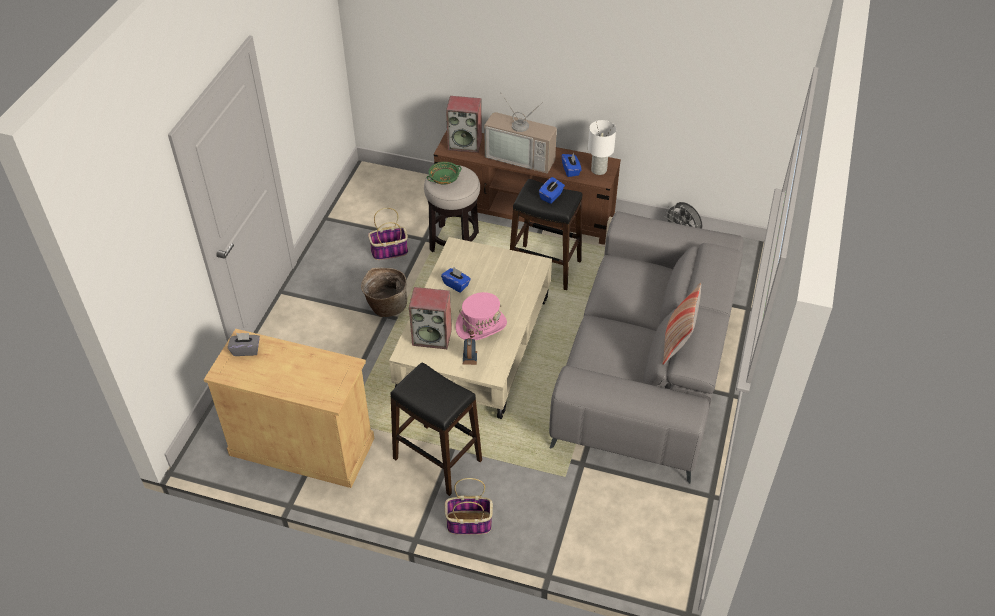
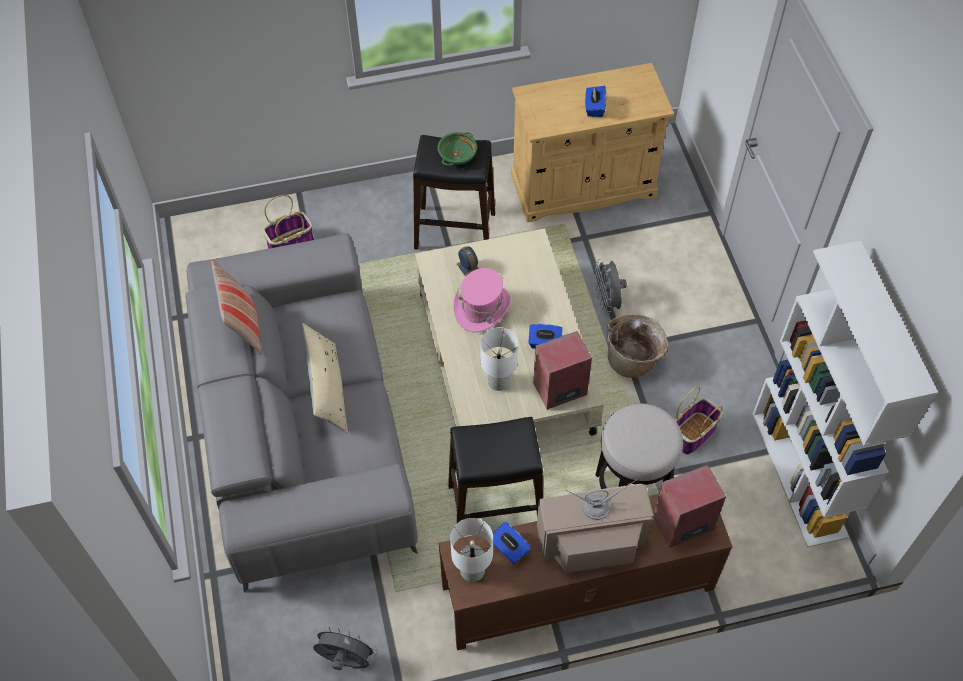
camera: 150 degrees right, 10 degrees up
(246, 350) = (643, 99): grey tissue box -> none
(349, 207) = (800, 474): none -> white bookcase
(368, 349) = (608, 301): none -> grey fan
(432, 337) = (521, 271): speaker -> speaker (559, 389)
(444, 179) = (652, 430): green bowl -> green bowl (457, 156)
(468, 523) = (390, 193): basket -> basket (291, 243)
(506, 276) = (498, 382): none -> white table lamp
(551, 196) = (492, 448): blue tissue box -> blue tissue box (594, 108)
(628, 315) = (327, 389): none -> beige pillow

